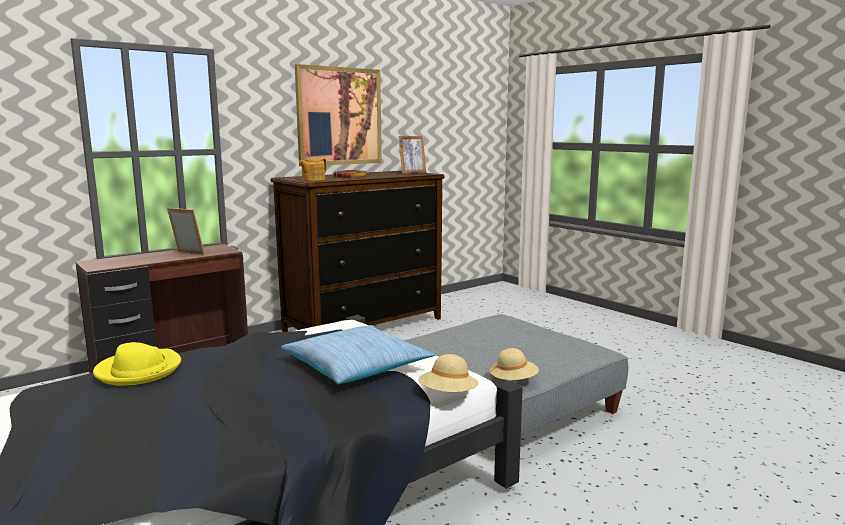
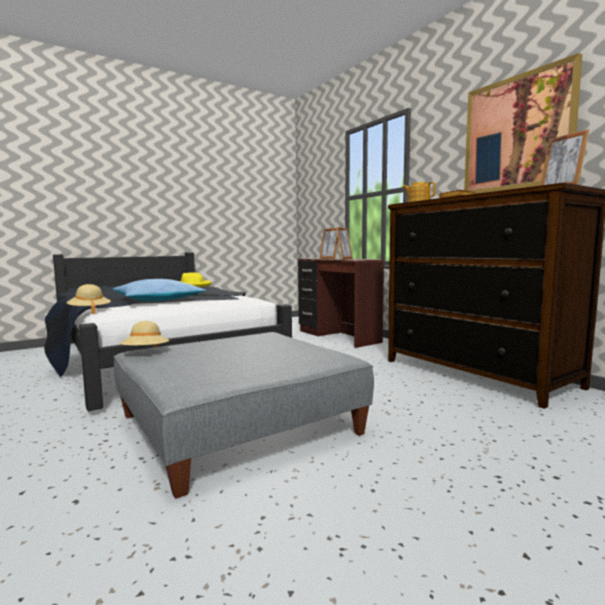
camera: 95 degrees right, 5 degrees down
(159, 258) = (329, 258): none -> picture frame

